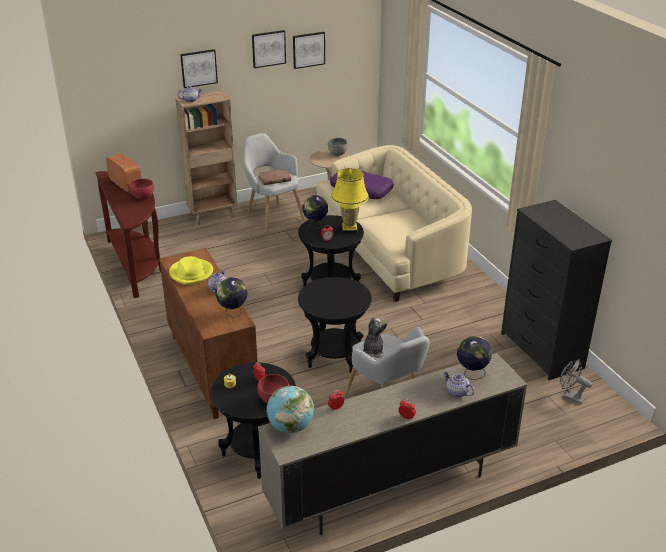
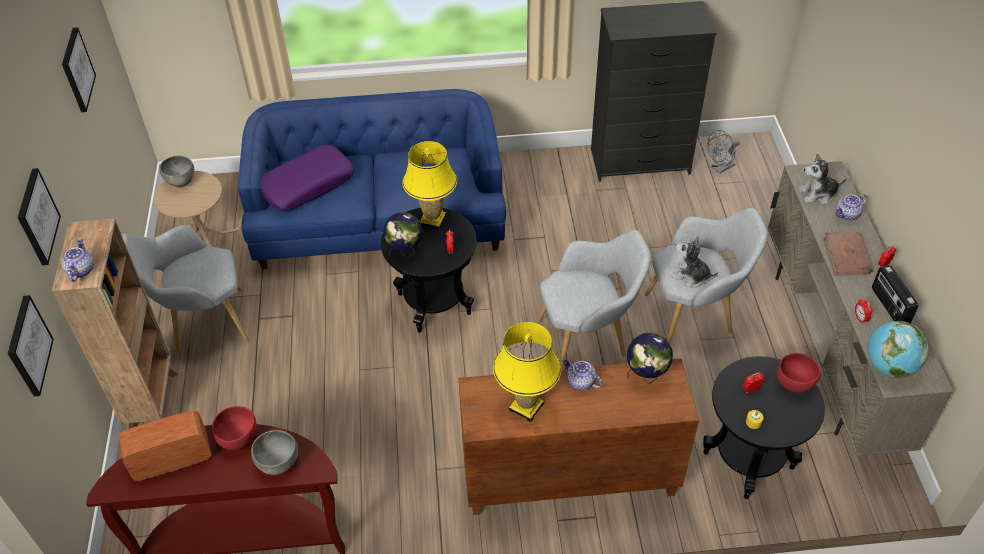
camera: 70 degrees left, 15 degrees up
(130, 210) = (278, 463): none -> grey bowl
(191, 273) = (526, 406): yellow hat -> yellow table lamp
(268, 48) = (58, 108): picture -> picture (28, 346)
(274, 179) = (206, 272): brown book -> brown book (846, 256)
(334, 357) = (588, 339): black side table -> grey armchair
(358, 423) = (889, 306): none -> radio
(390, 250) = (379, 221): beige sofa -> blue sofa
(471, 374) = (818, 194): globe -> plush toy

